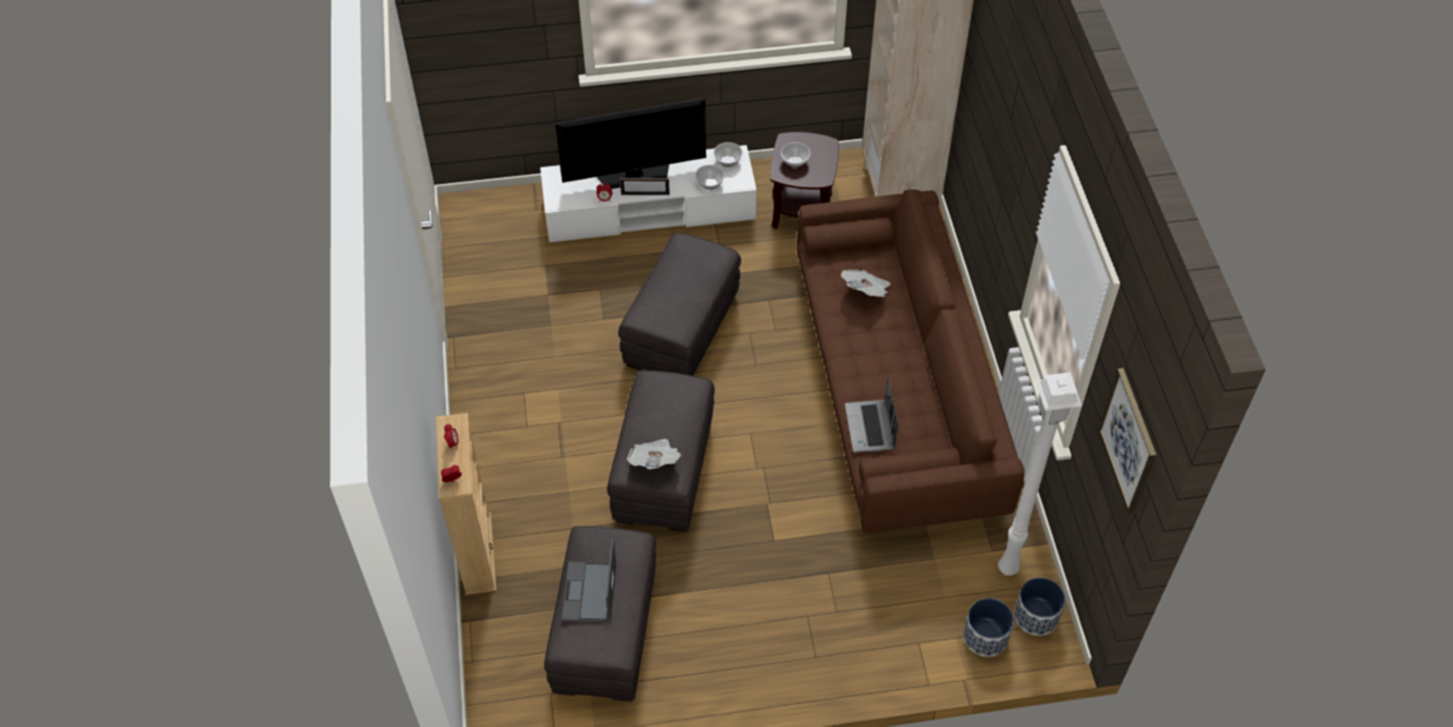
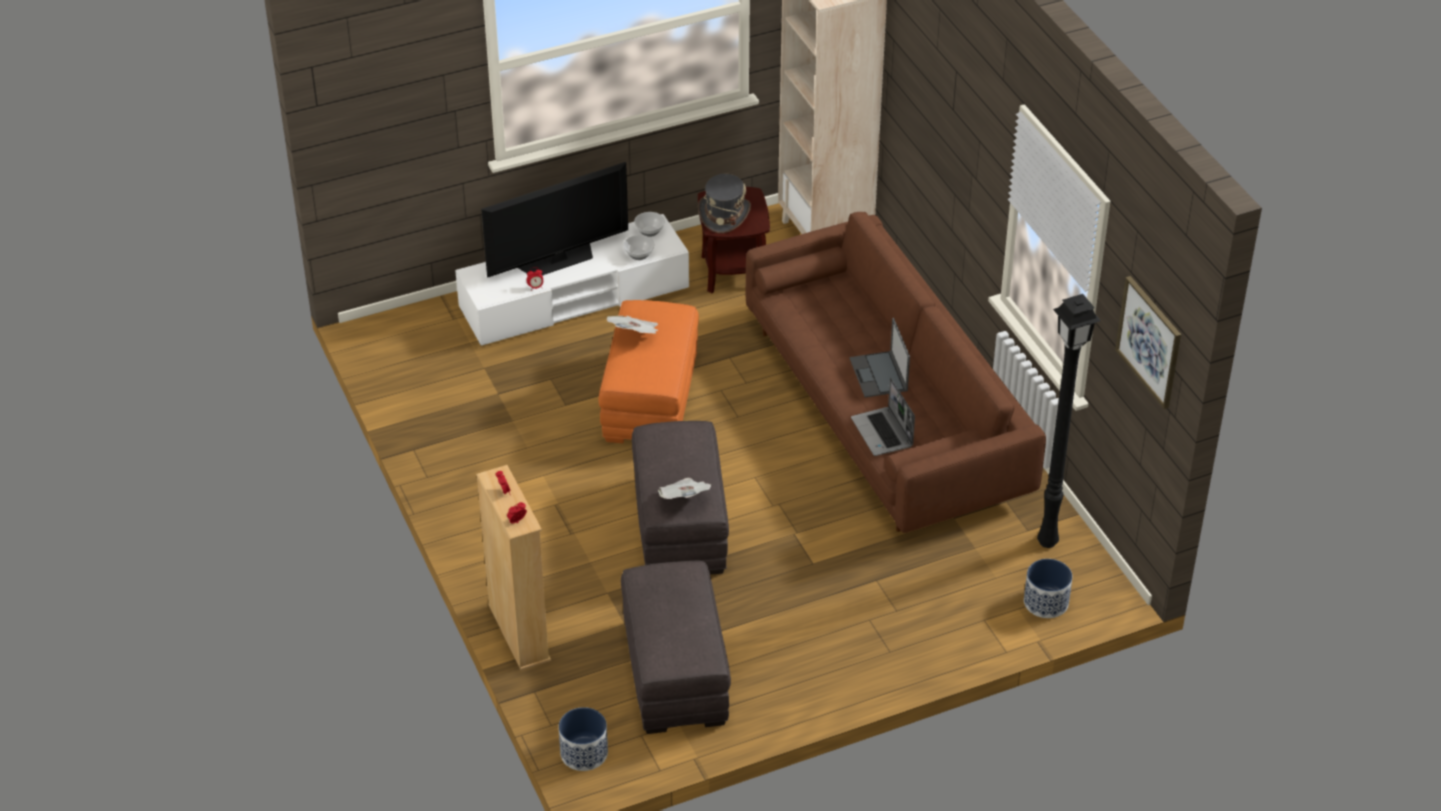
camera: 15 degrees left, 10 degrees down
(590, 593) = (664, 619): laptop -> laptop (879, 375)
(645, 194) = (576, 275): picture frame -> none
(682, 330) = (651, 400): grey ottoman -> orange ottoman
(794, 161) = (724, 214): bowl -> grey hat
(866, 291) = (835, 318): newspaper -> newspaper (635, 335)
(1009, 569) = (1049, 542): white floor lamp -> black floor lamp
(1035, 616) = (1087, 576): planter -> planter (583, 753)

